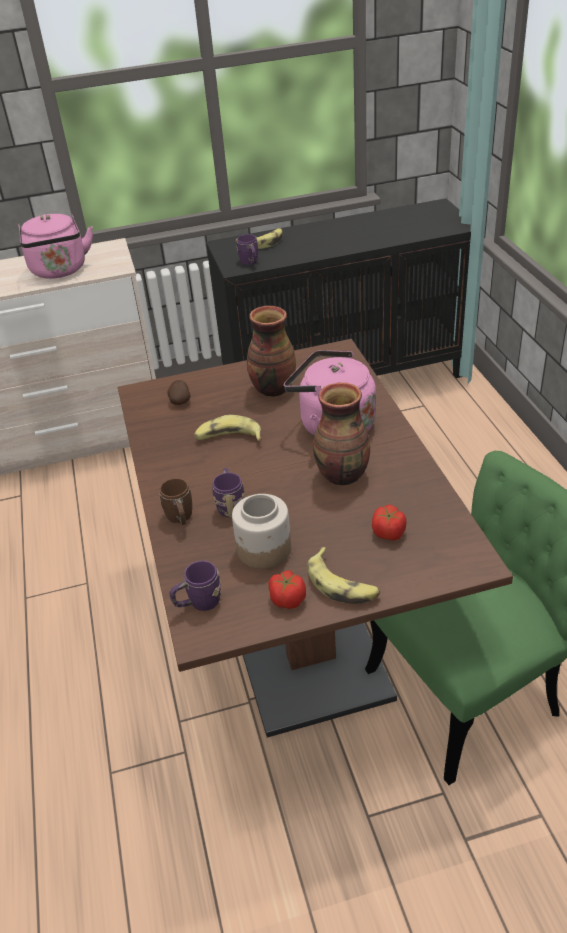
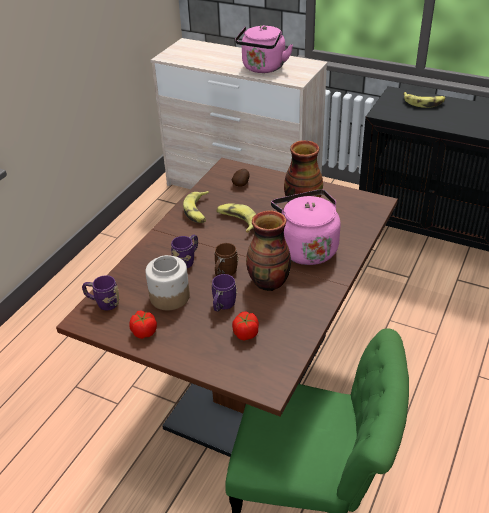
camera: 40 degrees right, 0 degrees up
(180, 519) = (154, 252): brown mug -> brown mug (224, 273)
(250, 263) = (396, 113): purple mug -> purple mug (223, 306)
(342, 584) = (181, 344): banana -> banana (198, 211)

